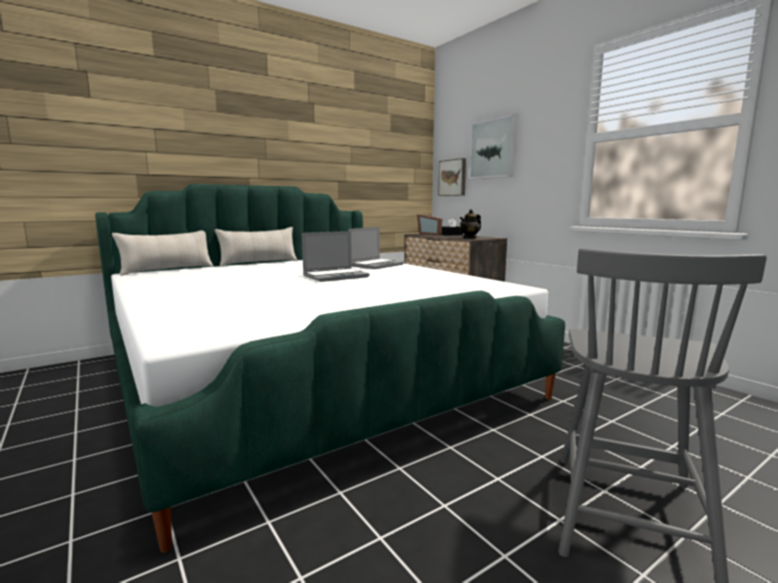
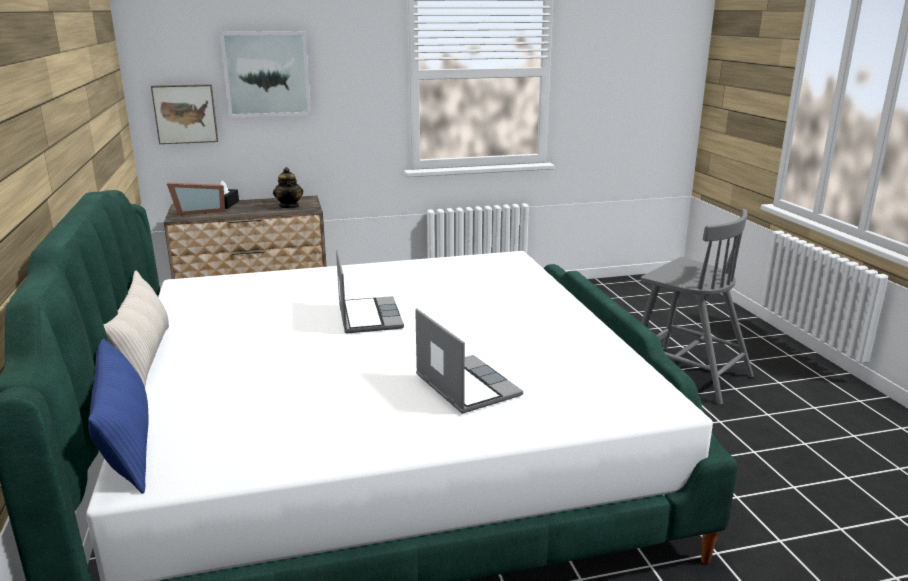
camera: 70 degrees left, 10 degrees up
(168, 270) = (127, 444): beige pillow -> blue pillow
(376, 265) = (294, 285): laptop -> laptop (465, 386)

